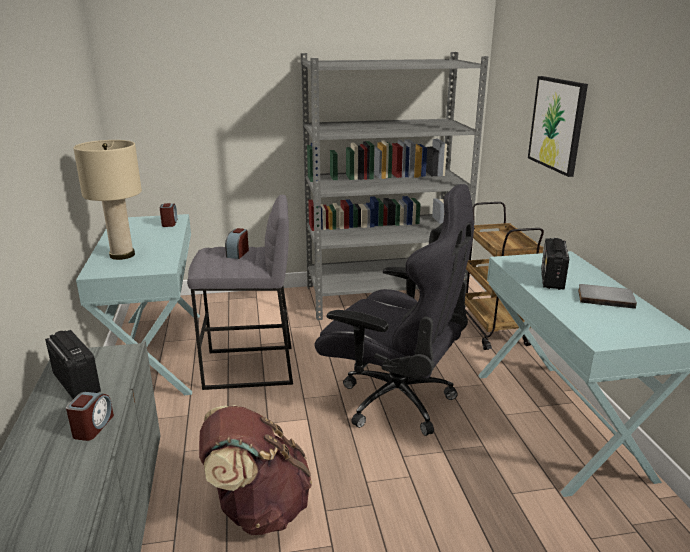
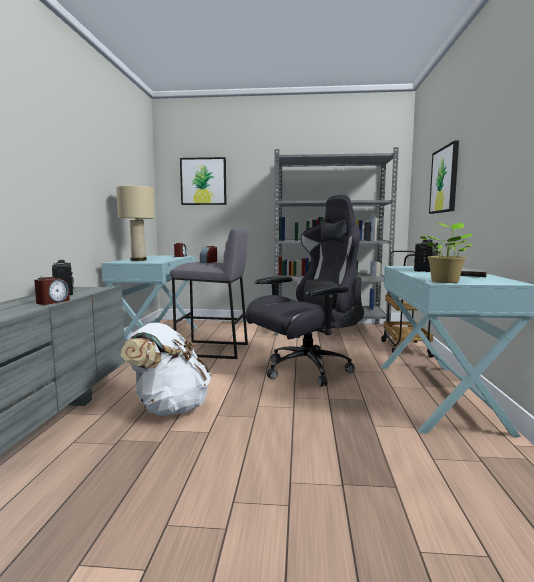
camera: 15 degrees right, 15 degrees down
(181, 87) = (203, 181): none -> picture
(258, 509) = (169, 408): brown backpack -> white backpack
(390, 399) = (302, 371): black office chair -> black office chair turned 75 degrees counterclockwise
(604, 336) = (445, 281): none -> potted plant

